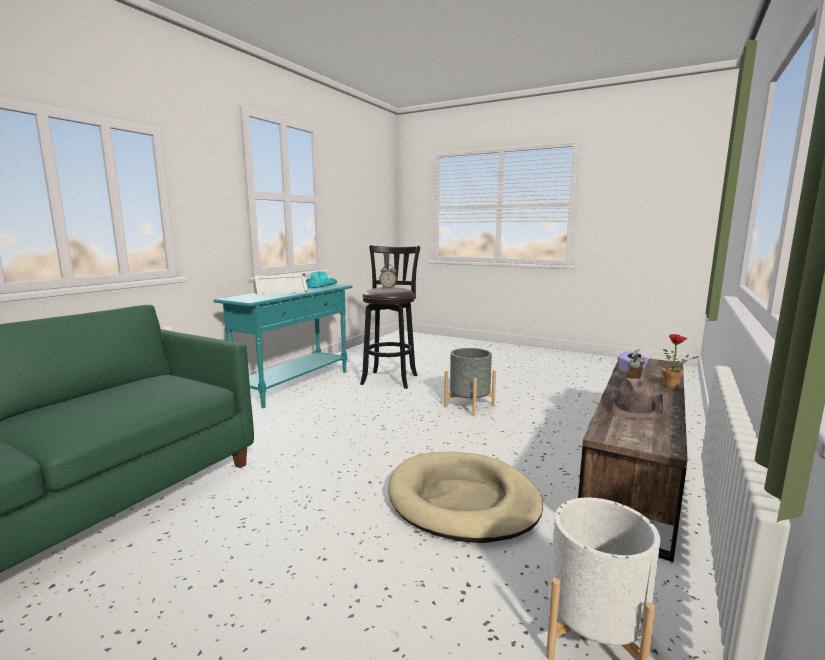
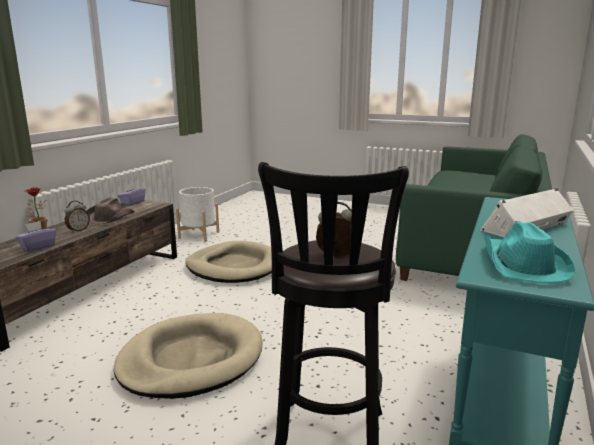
camera: 175 degrees right, 5 degrees up
(469, 406) = (191, 360): grey planter -> beige dog bed
(663, 443) = (132, 202): none -> purple tissue box

